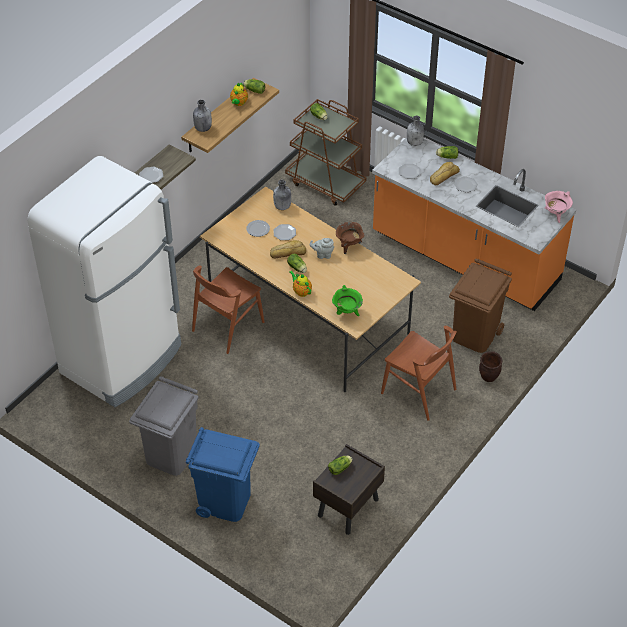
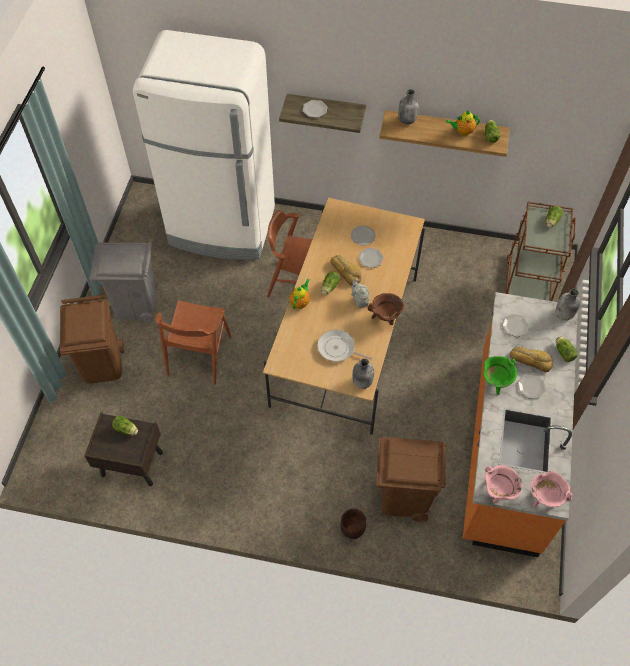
camera: 65 degrees right, 10 degrees up
(226, 501) = (102, 364): blue trash can -> brown trash can
(282, 207) = (405, 243): grey bottle -> grey bottle (362, 382)
(347, 312) = (293, 351): green cooking pot -> green cooking pot (495, 382)
(362, 284) = (338, 349): none -> frying pan
(419, 391) = (301, 471): brown chair -> brown chair (199, 355)
(539, 236) = (498, 491): none -> pink cooking pot

